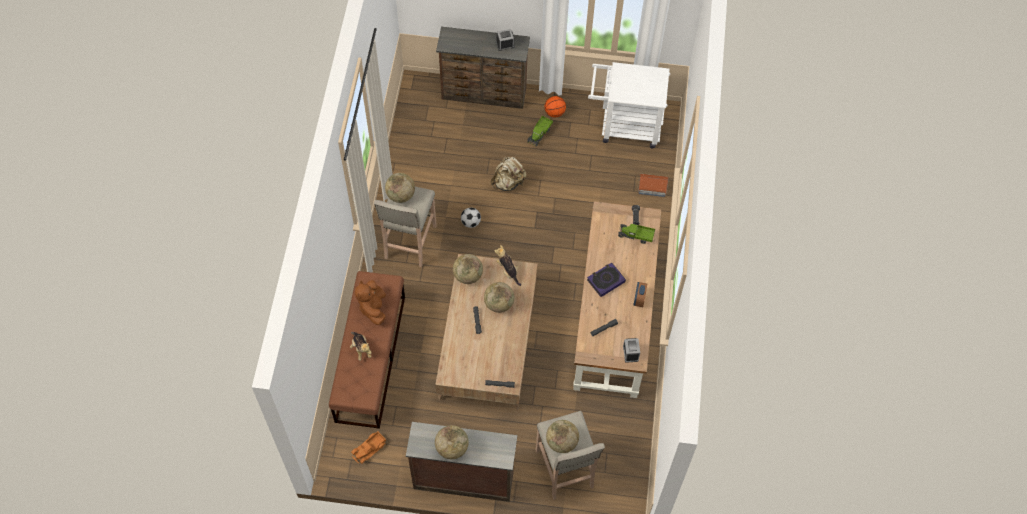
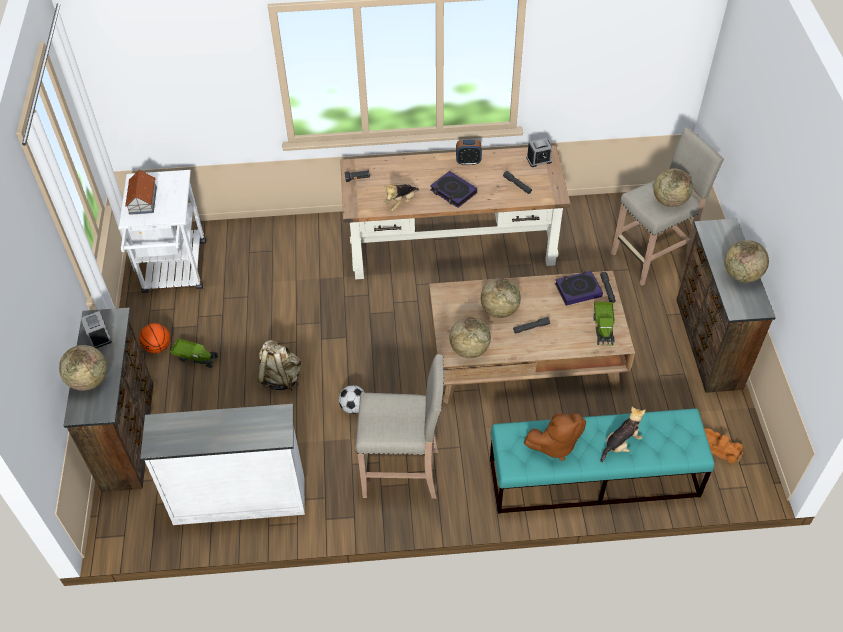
camera: 100 degrees left, 10 degrees down
(370, 358) = (593, 477): brown bench -> turquoise bench
(401, 195) = (381, 428): globe -> globe (89, 380)
(418, 149) = (239, 499): none -> white dresser
(504, 363) = (578, 290): none -> book
(508, 271) = (449, 310): plush toy -> plush toy (401, 203)
(636, 236) = (383, 175): toy truck -> toy truck (603, 328)
(652, 187) = (264, 235): toy house -> toy house (142, 201)

